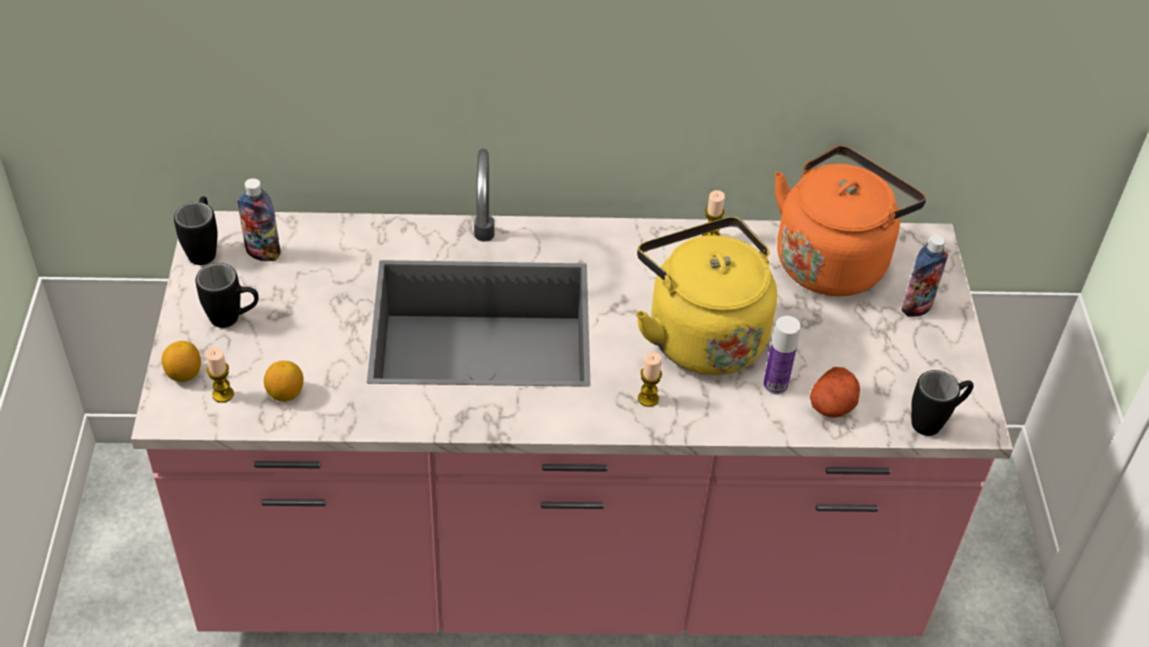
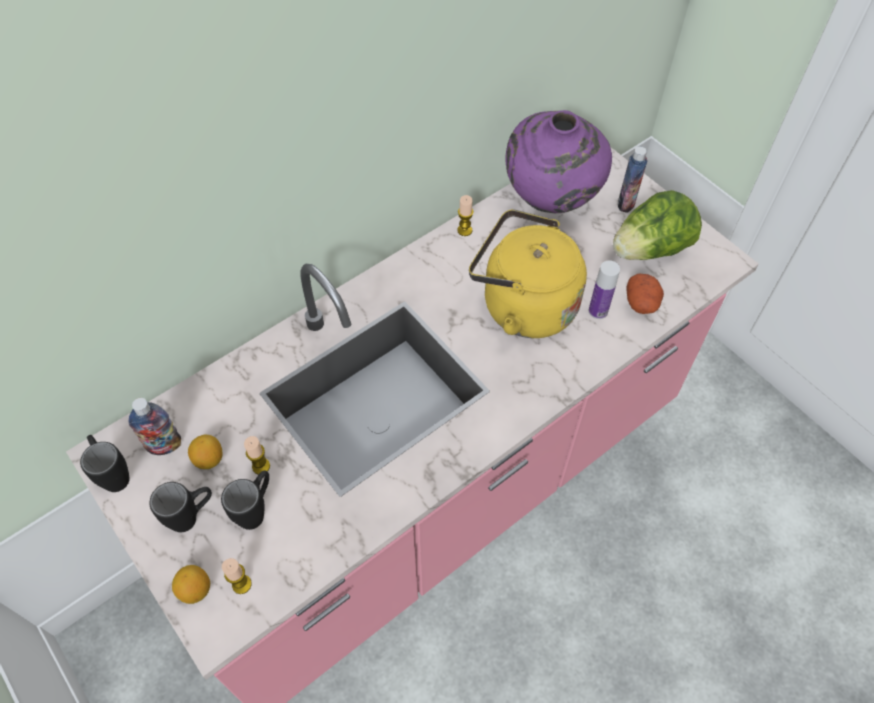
camera: 35 degrees left, 10 degrees up
(285, 393) = (288, 548): lemon -> lemon (209, 459)
(648, 398) = (533, 374): candle -> candle (261, 466)
(833, 260) = (551, 200): orange kettle -> purple vase
(897, 364) = (650, 249): none -> lettuce
(935, 421) = (705, 274): black mug -> black mug (256, 509)

